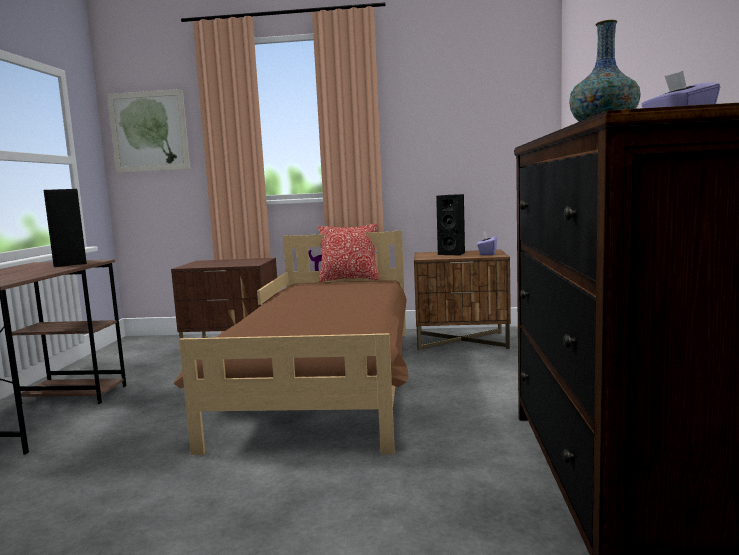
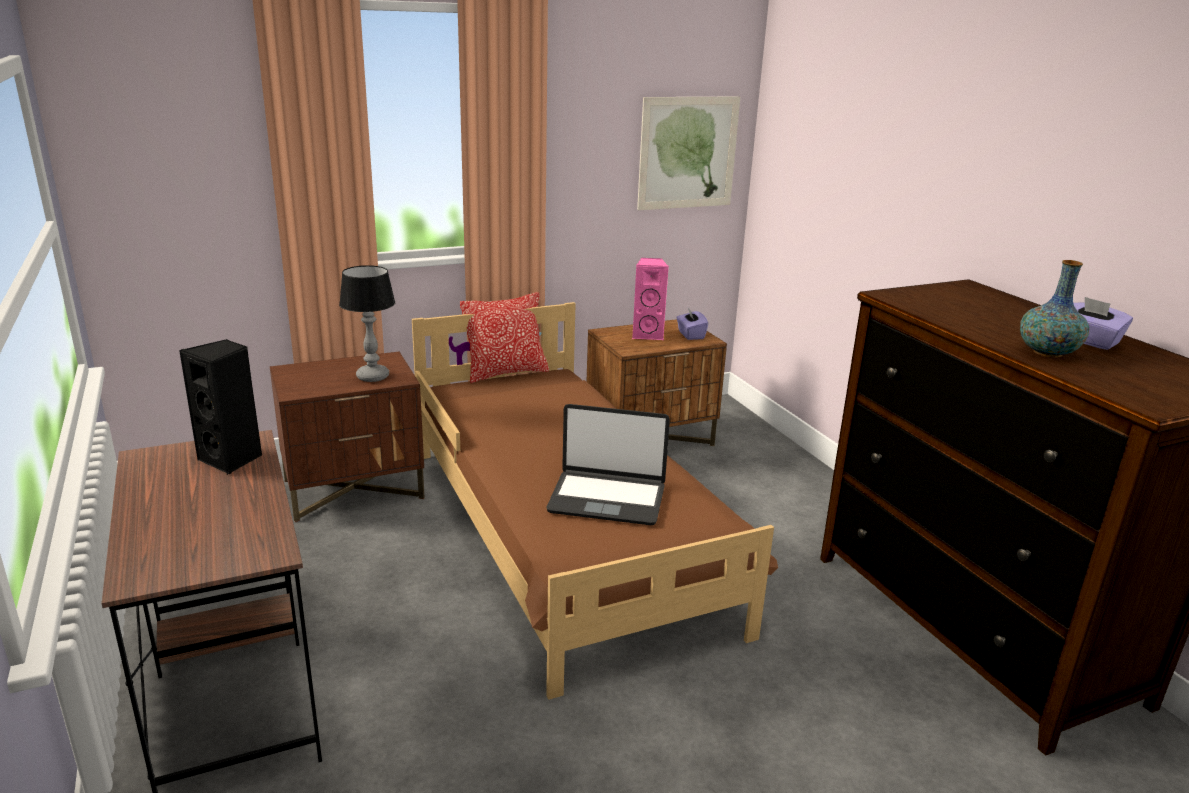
camera: 30 degrees left, 15 degrees up
(149, 131) = (154, 149): picture -> picture (688, 153)
(239, 263) = (373, 376): none -> table lamp
(306, 323) = (607, 498): none -> laptop
(453, 254) = (648, 335): black speaker -> pink speaker

